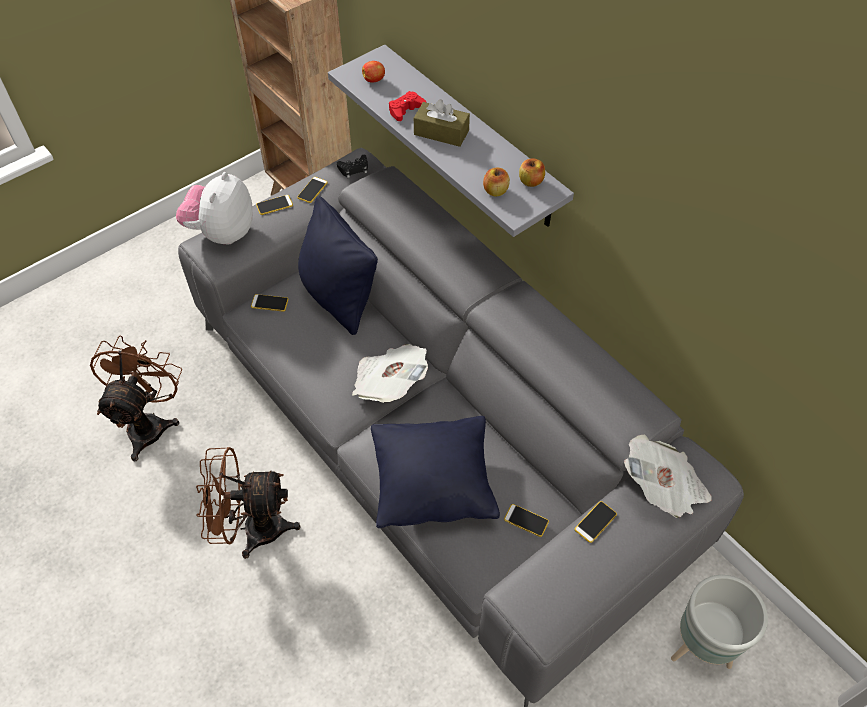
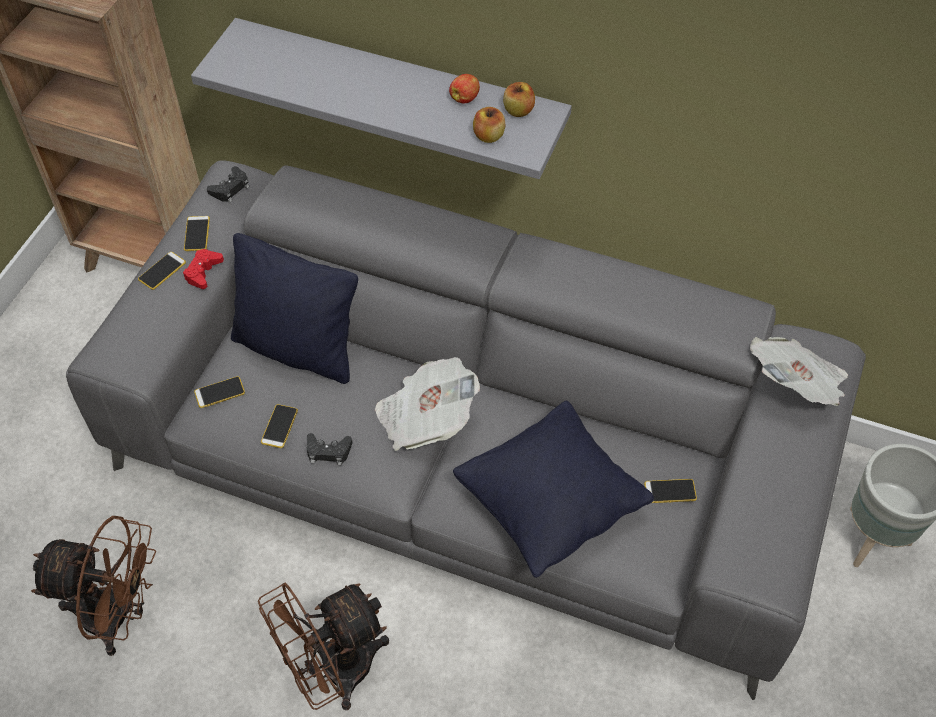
camera: 30 degrees left, 0 degrees up
(150, 423) = (118, 616): brown fan -> brown fan turned 120 degrees clockwise
(222, 233) = (118, 332): plush toy -> none
(310, 375) = (328, 451): none -> black game controller
(374, 80) = (255, 63): apple -> apple (465, 98)
(406, 110) = (320, 84): red game controller -> red game controller (203, 272)
(441, 132) = (380, 95): brown tissue box -> none
(595, 522) = (756, 452): phone -> phone (279, 426)

